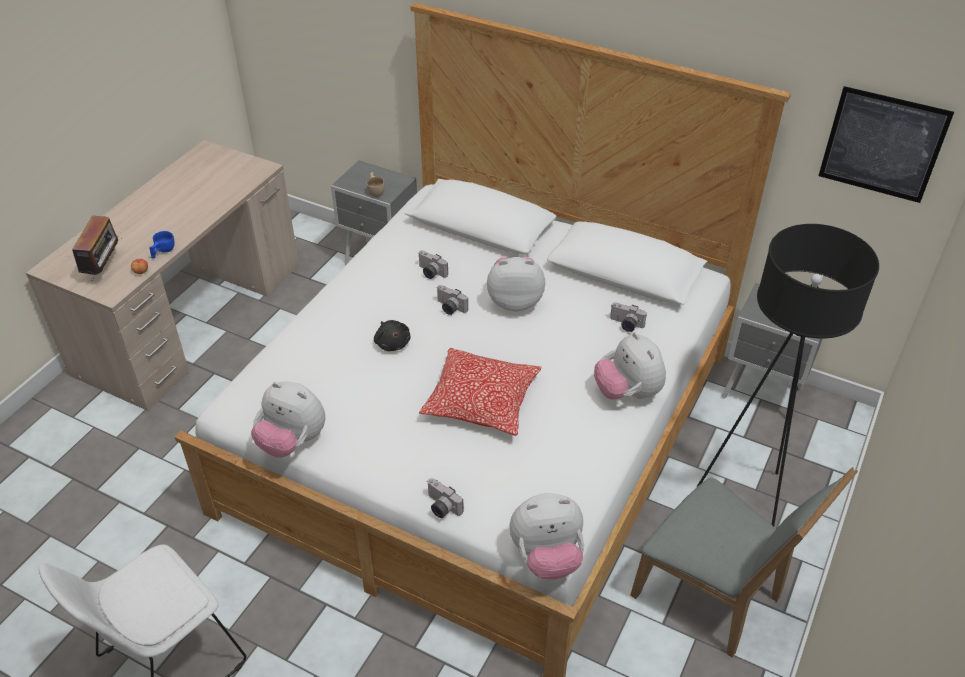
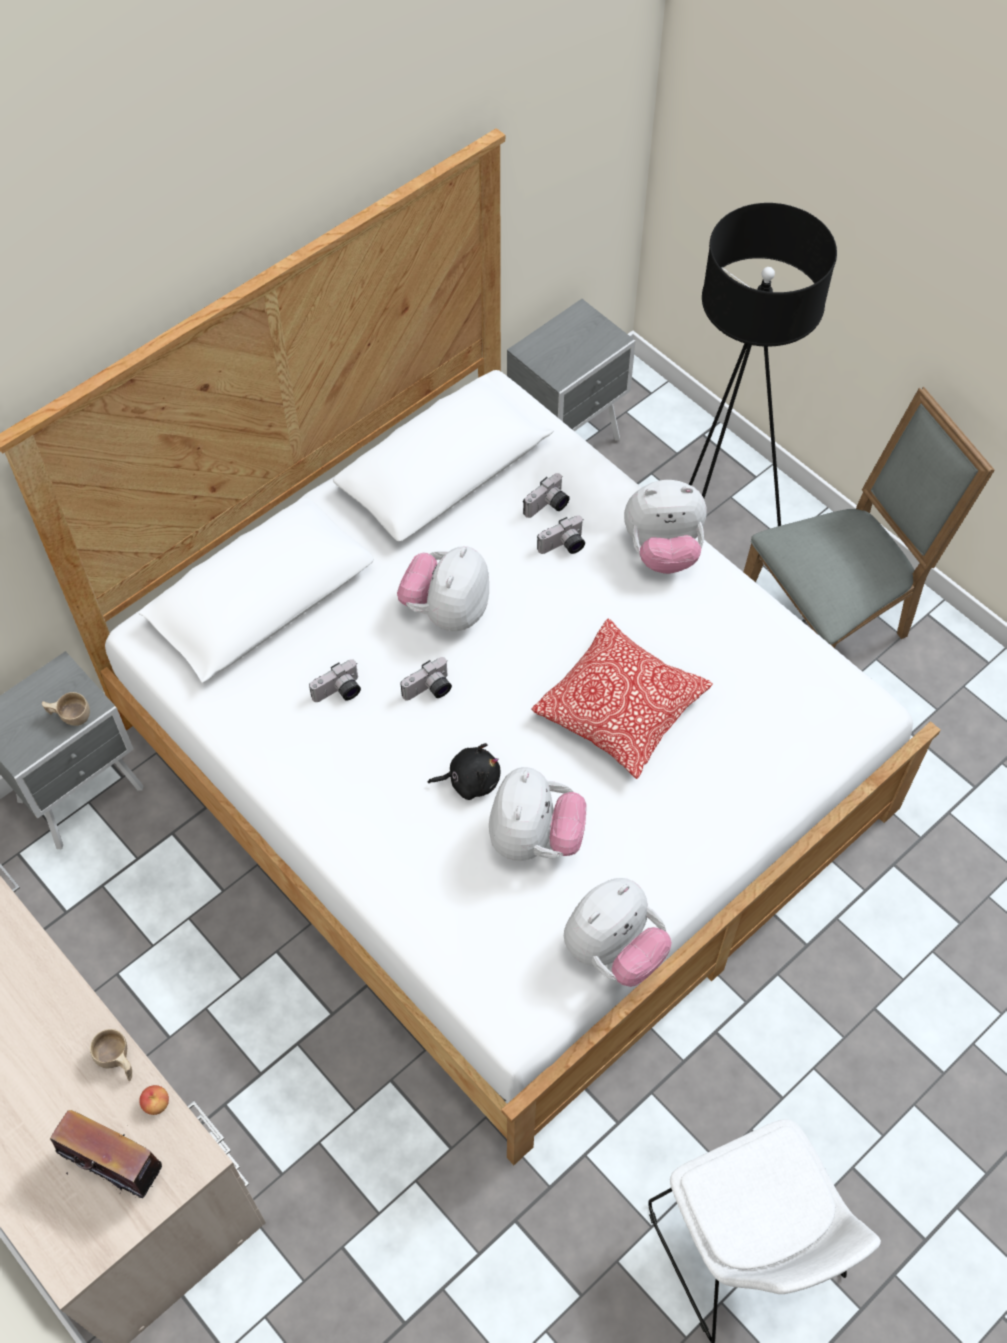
camera: 70 degrees left, 15 degrees up
(162, 251) = (117, 1061): blue cup -> beige cup
(441, 507) = (780, 803): camera -> camera (563, 547)
(547, 557) = (879, 719): plush toy -> plush toy (534, 837)
(883, 144) = (583, 103): picture -> none

